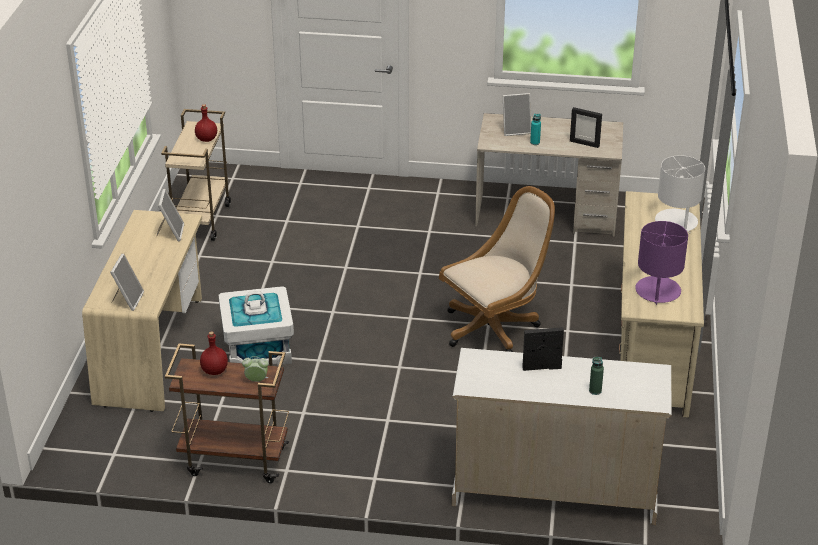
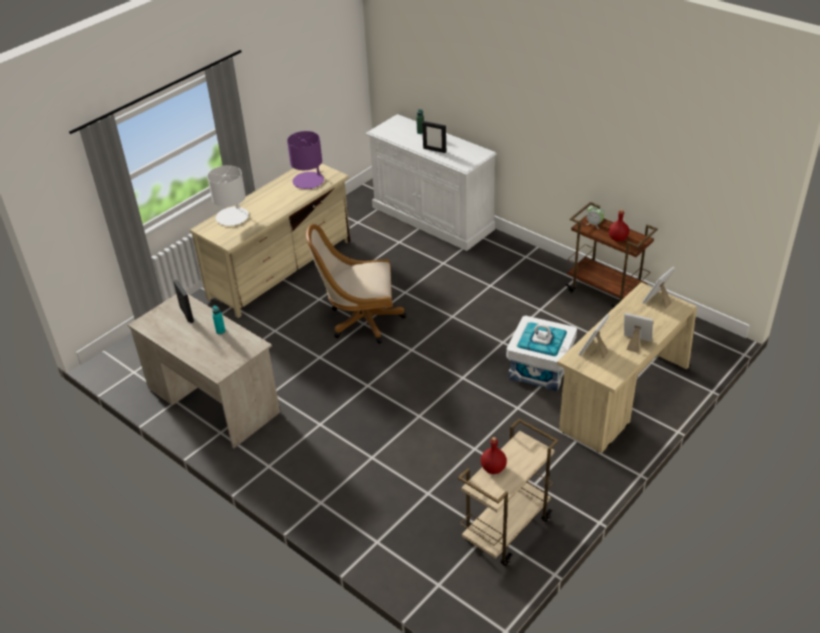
camera: 145 degrees left, 5 degrees up
(516, 130) = (217, 351): picture frame -> picture frame (635, 343)

